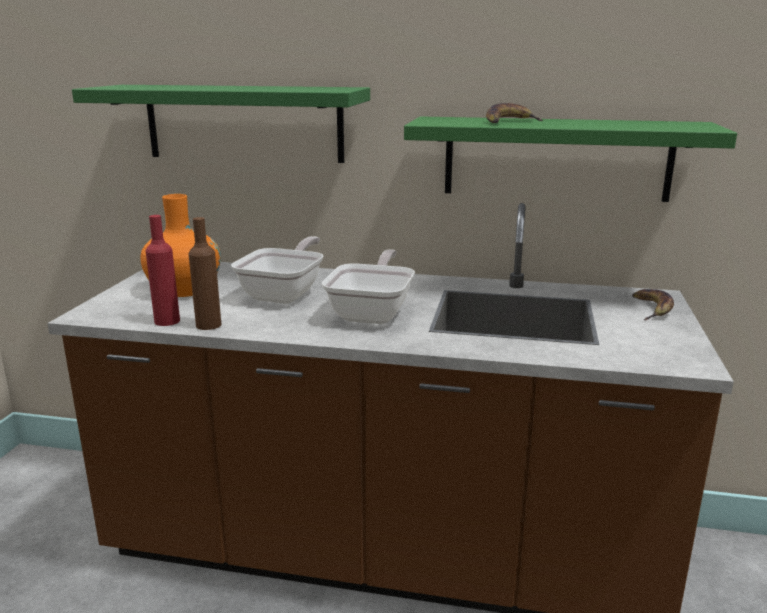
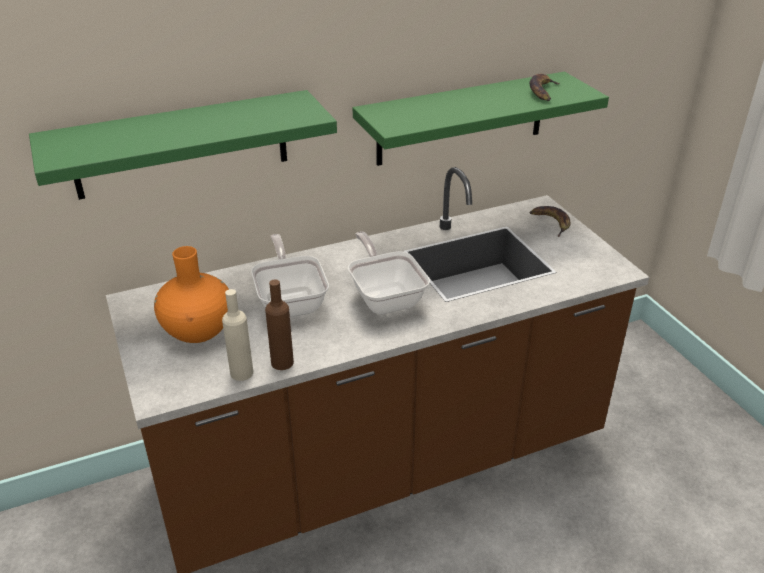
camera: 35 degrees left, 15 degrees up
(167, 321) = (241, 373): red bottle -> beige bottle
(509, 121) = (444, 108): banana -> banana (542, 91)

